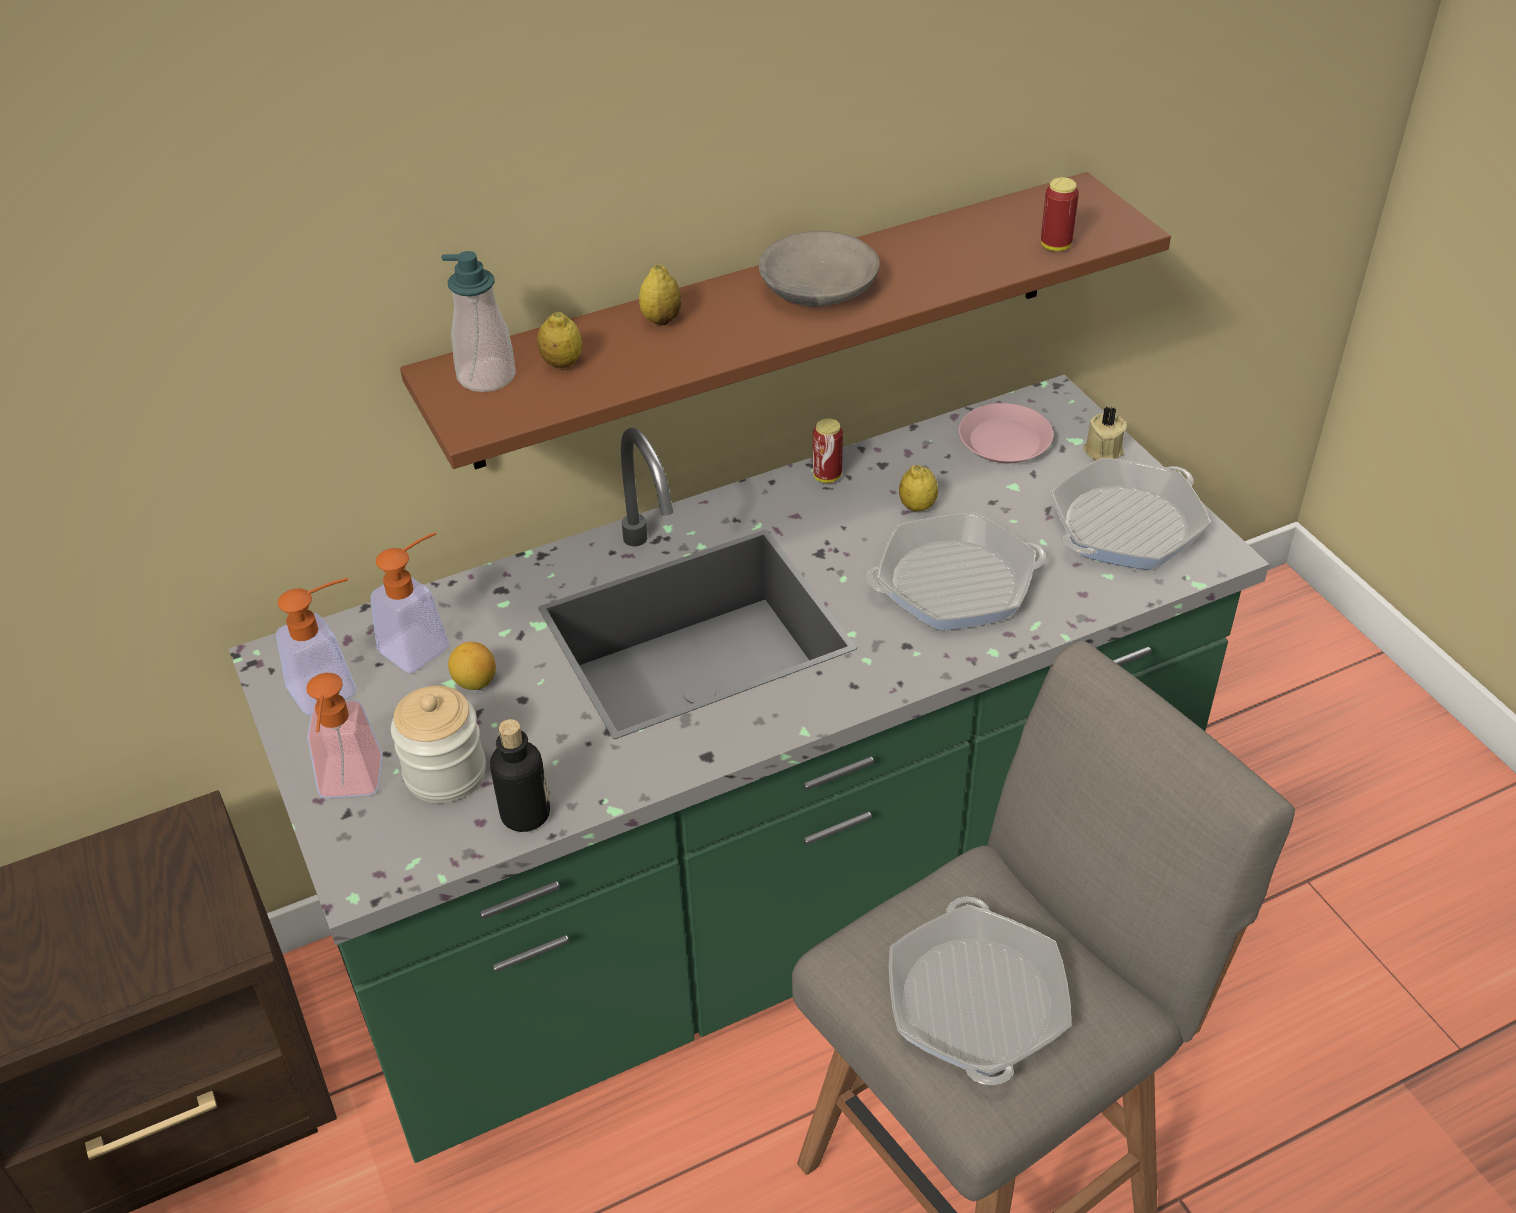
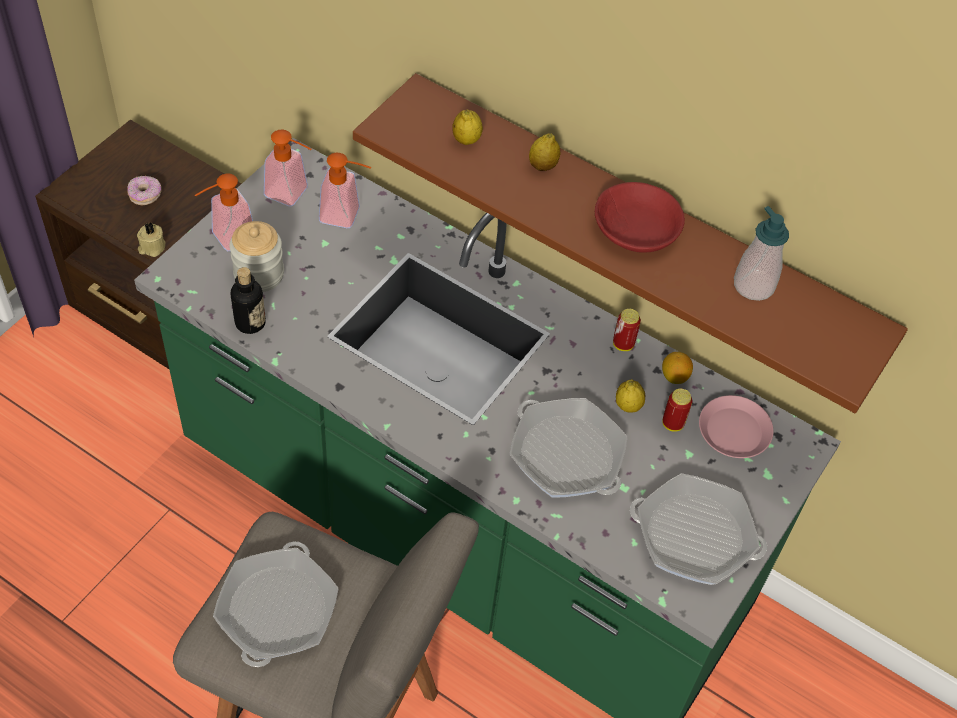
camera: 55 degrees right, 10 degrees up
(65, 940) = (145, 195): none -> donut
(475, 682) = (331, 254): lemon -> lemon (674, 377)
(486, 377) = (430, 113): soap dispenser -> soap dispenser (753, 285)
(816, 287) = (635, 227): grey bowl -> red bowl
(976, 1002) = (277, 610): frying pan -> frying pan turned 135 degrees clockwise
(1055, 246) = (787, 340): can -> can (673, 424)
(1102, 453) = (765, 495): beige candle -> beige candle (151, 247)

